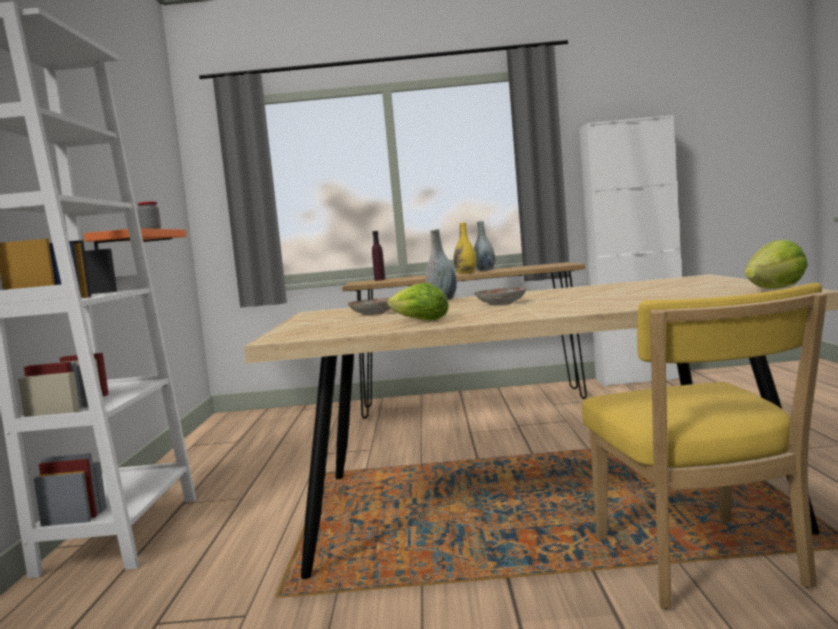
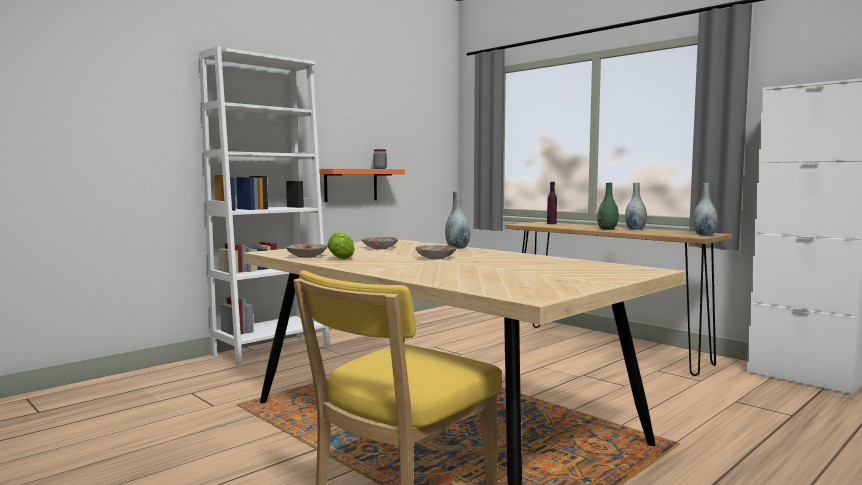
camera: 45 degrees right, 0 degrees up
(370, 328) = (306, 256): none -> plate
(466, 273) = (607, 229): yellow vase -> green vase
(562, 263) = (704, 234): none -> grey vase
(775, 289) = (549, 292): lettuce -> none

